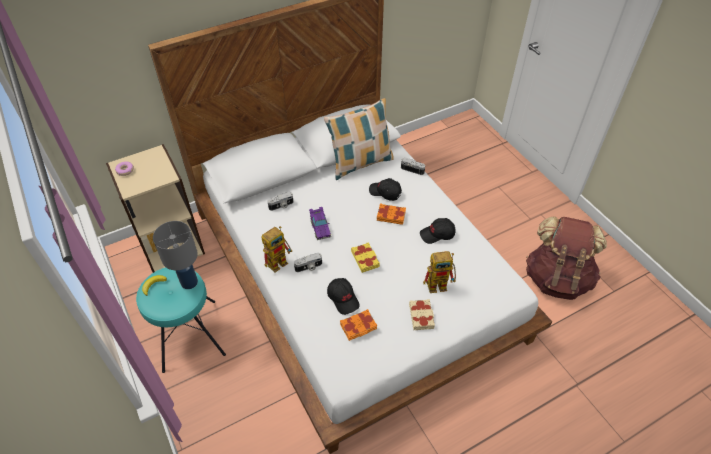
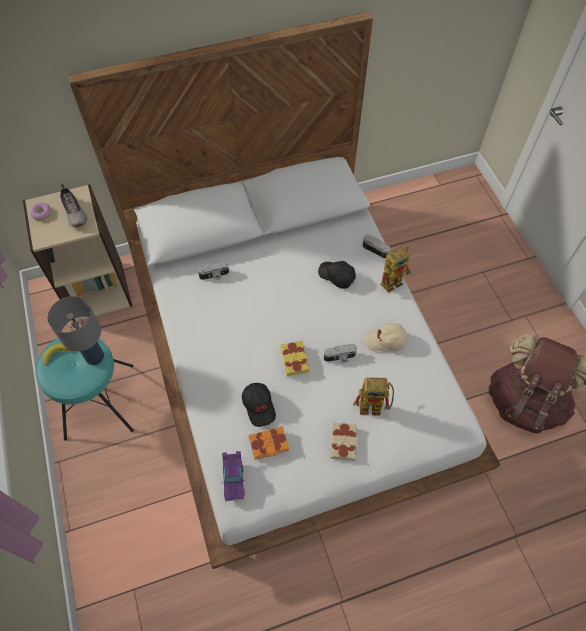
camera: 10 degrees right, 10 degrees up
(155, 166) = (75, 213): none -> shoe
(279, 261) = (198, 345): toy robot -> toy robot (394, 280)
(309, 267) = (229, 359): camera -> camera (340, 357)
(320, 227) = (252, 310): purple toy car -> purple toy car (233, 479)
(360, 163) = (316, 232): pillow -> none
(391, 215) = (336, 308): orange book -> none
(437, 234) = (385, 341): black cap -> beige cap

